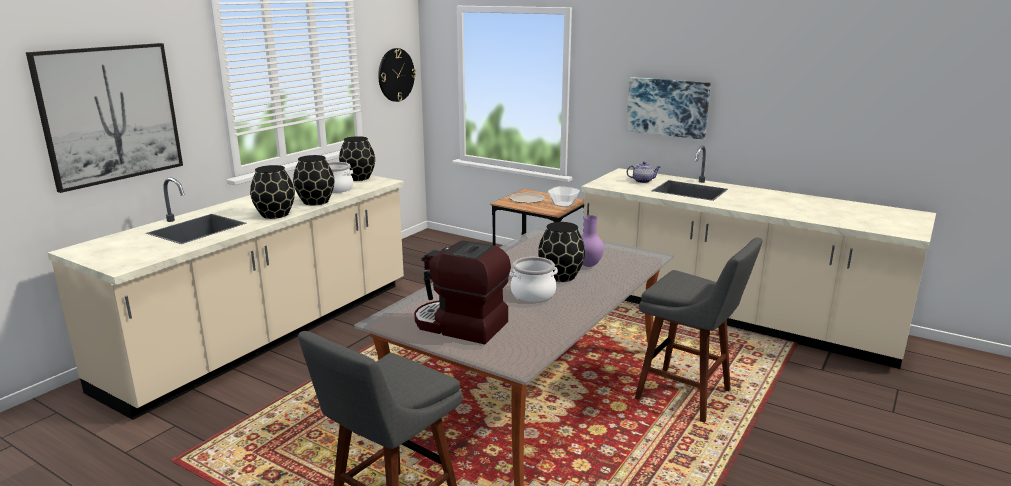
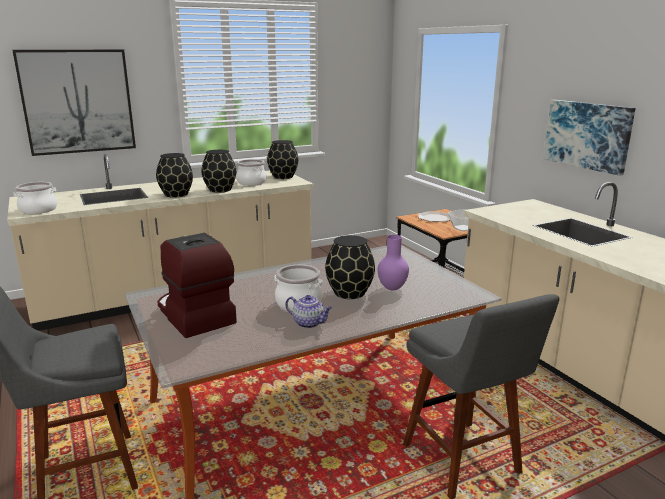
camera: 30 degrees right, 0 degrees up
(133, 260) = (38, 210): none -> cooking pot
(396, 75) = (361, 92): wall clock -> none
(643, 181) = (539, 214): teapot -> teapot (309, 323)

